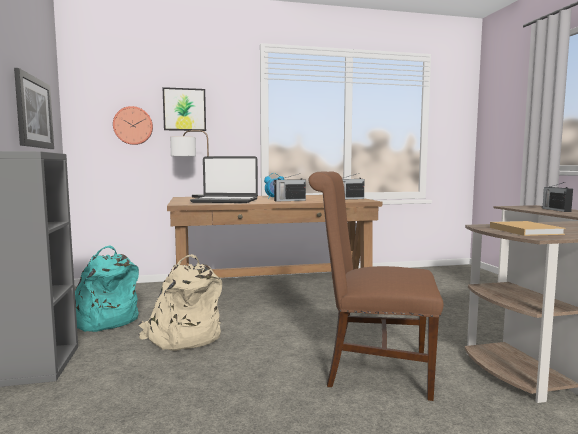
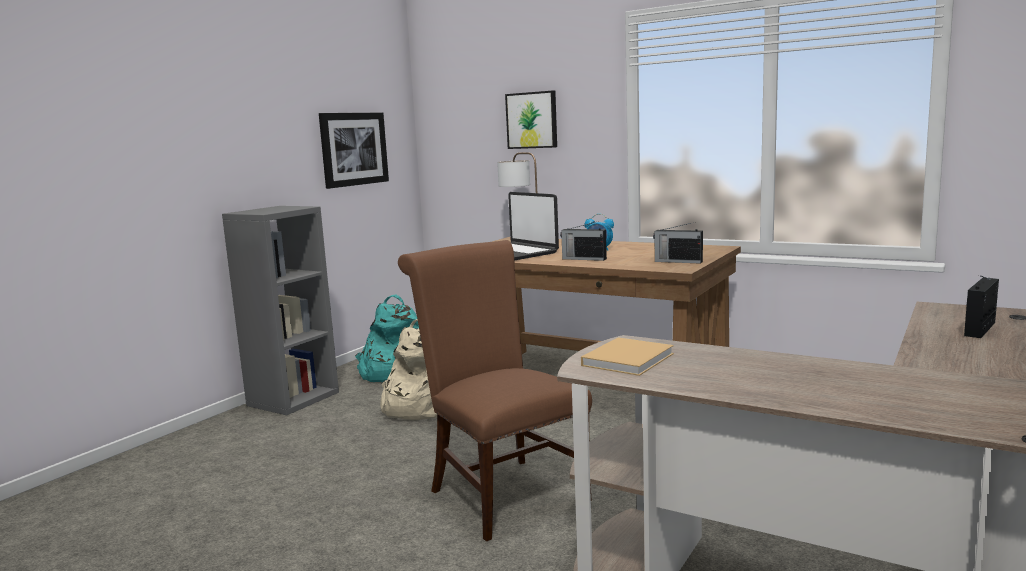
camera: 45 degrees right, 5 degrees up
(133, 125) = (479, 145): wall clock -> none

